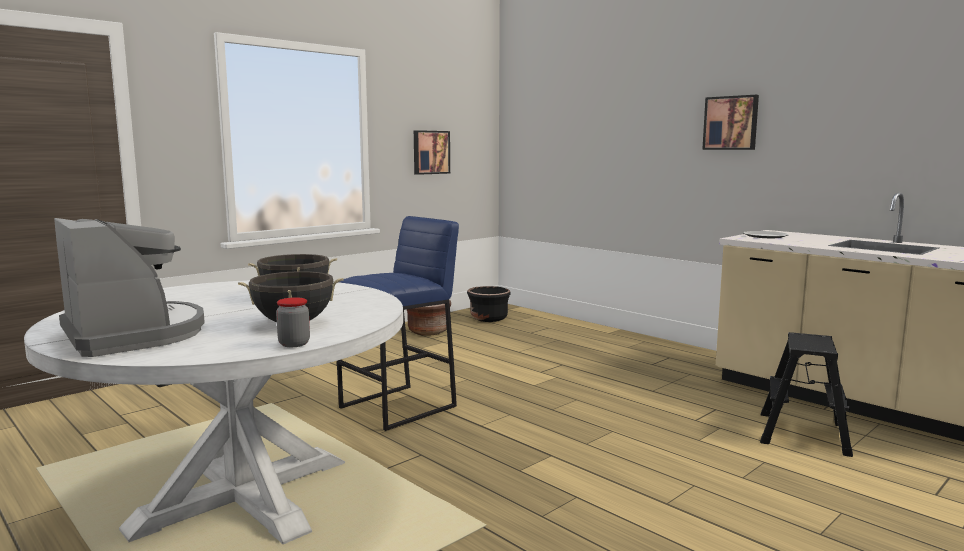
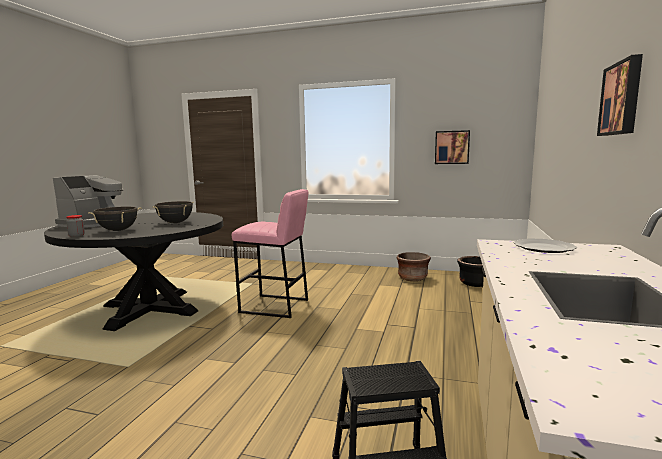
camera: 60 degrees right, 0 degrees up
(242, 494) = (149, 309): white dining table -> black dining table
(399, 406) = (275, 306): blue stool -> pink stool

